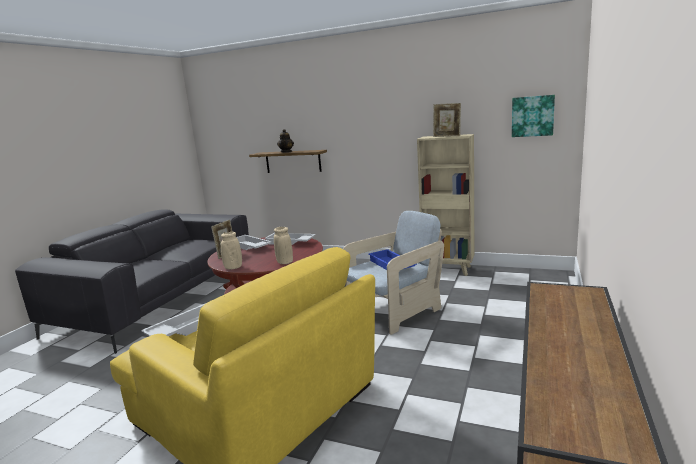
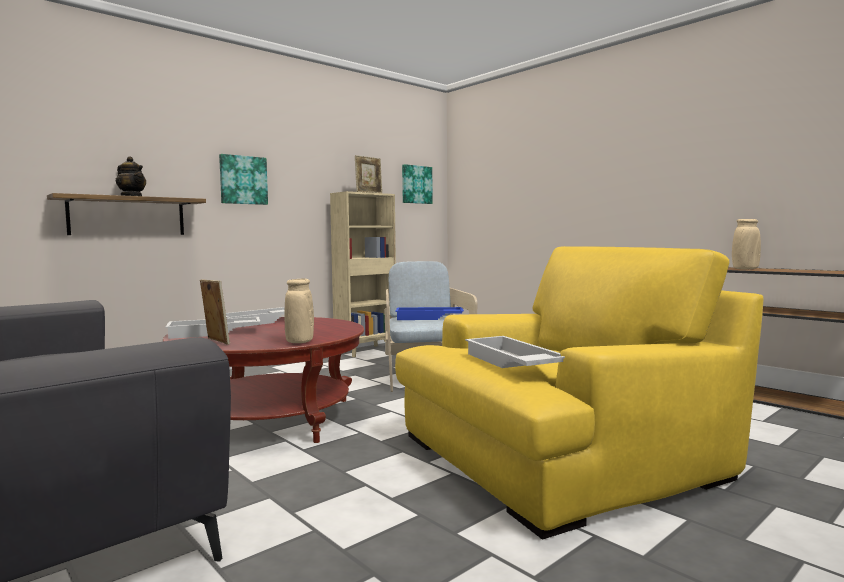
camera: 65 degrees left, 10 degrees down
(285, 262) = (344, 328): beige vase -> beige vase (745, 269)
(356, 132) = (243, 180): none -> picture

